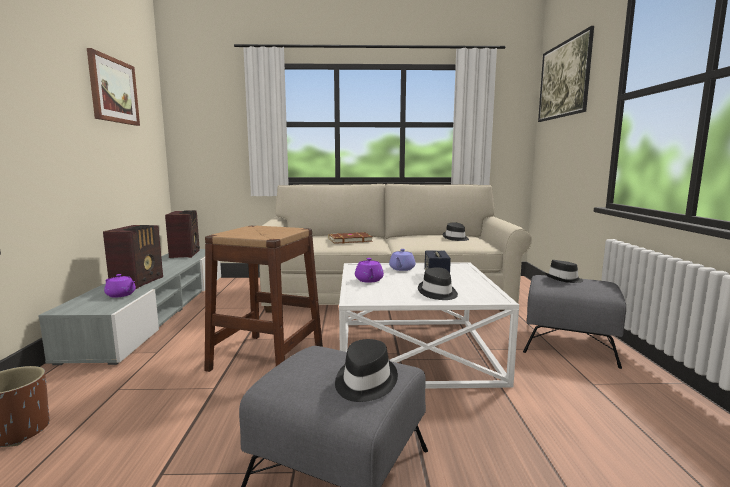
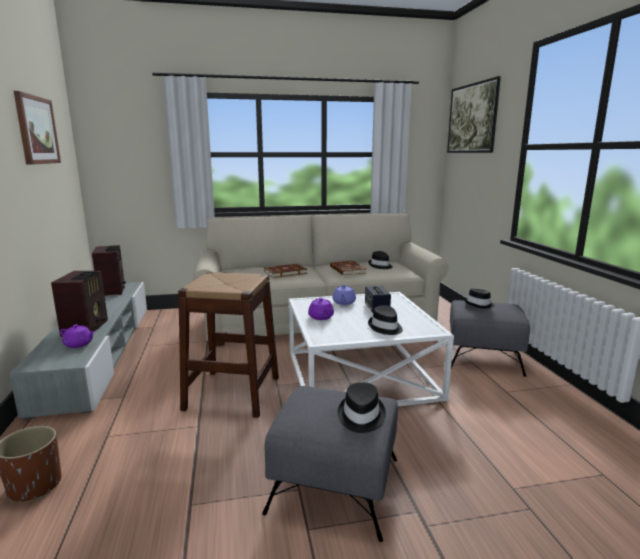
camera: 10 degrees left, 5 degrees up
(417, 240) = (347, 270): none -> brown book

